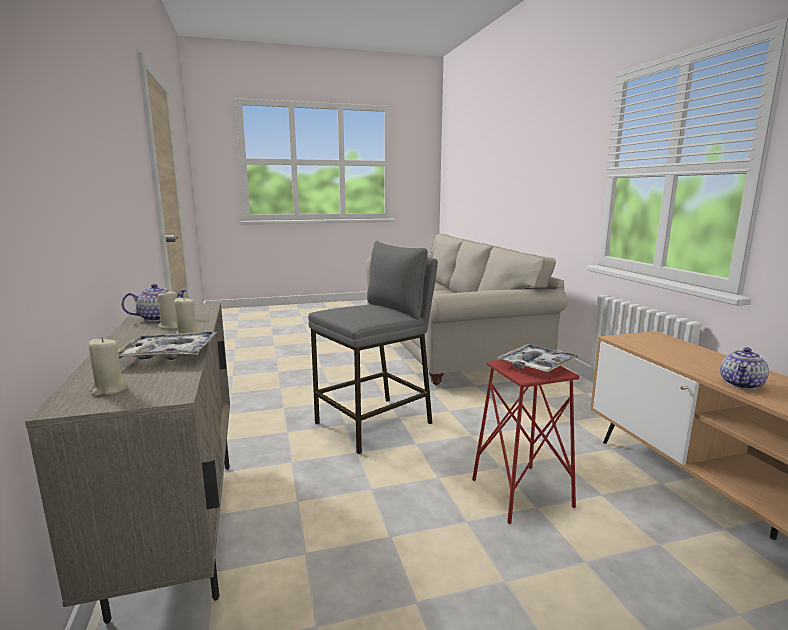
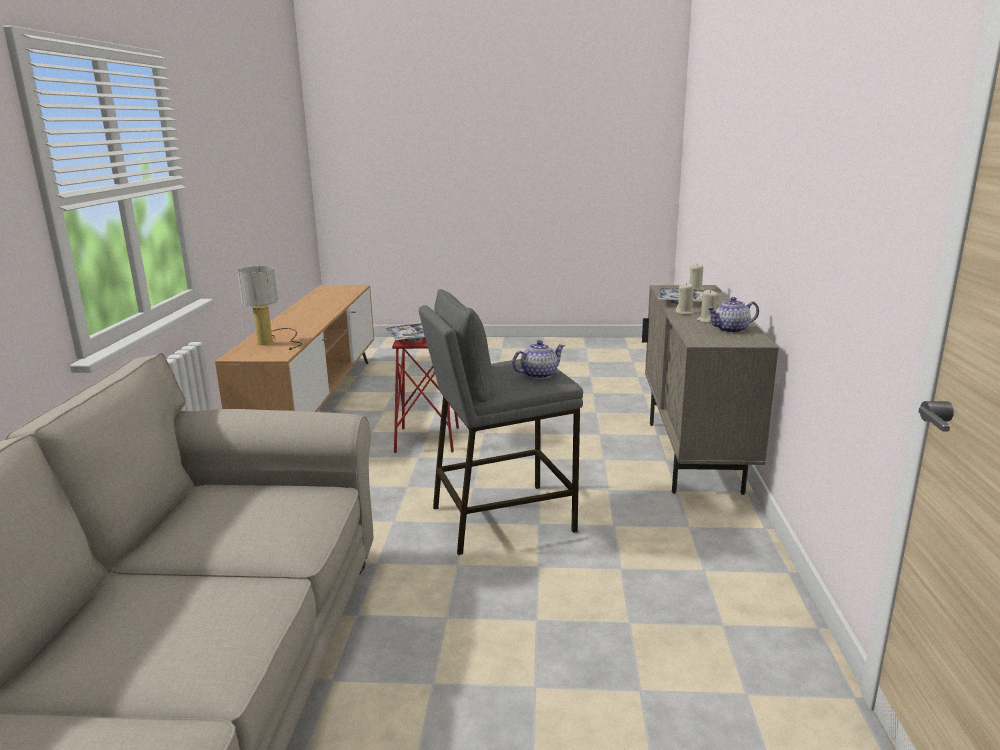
camera: 160 degrees left, 5 degrees up
(681, 353) = (274, 341): none -> table lamp
(742, 384) = (310, 323): teapot -> teapot (539, 374)

